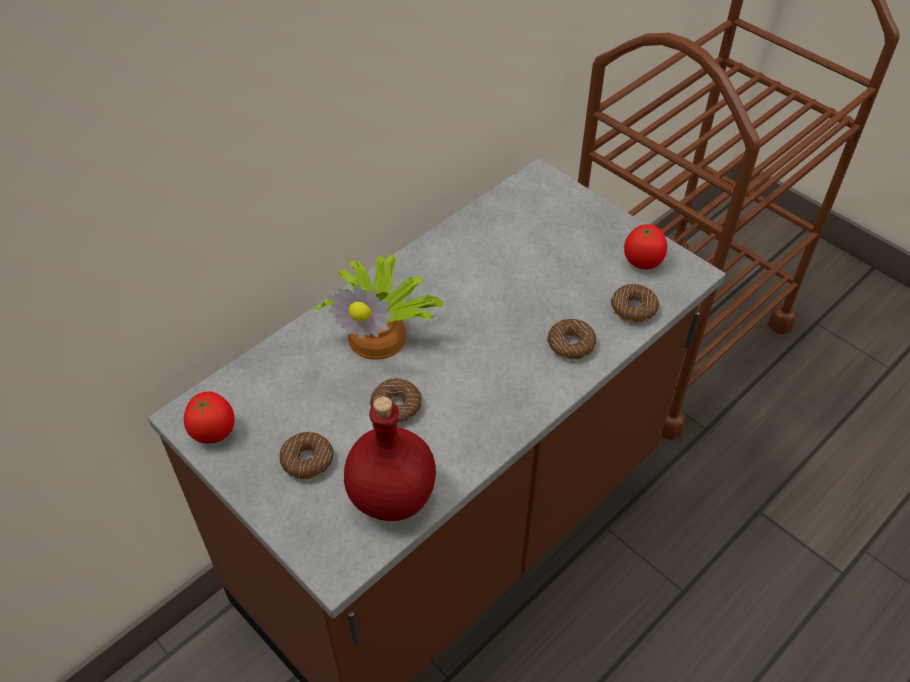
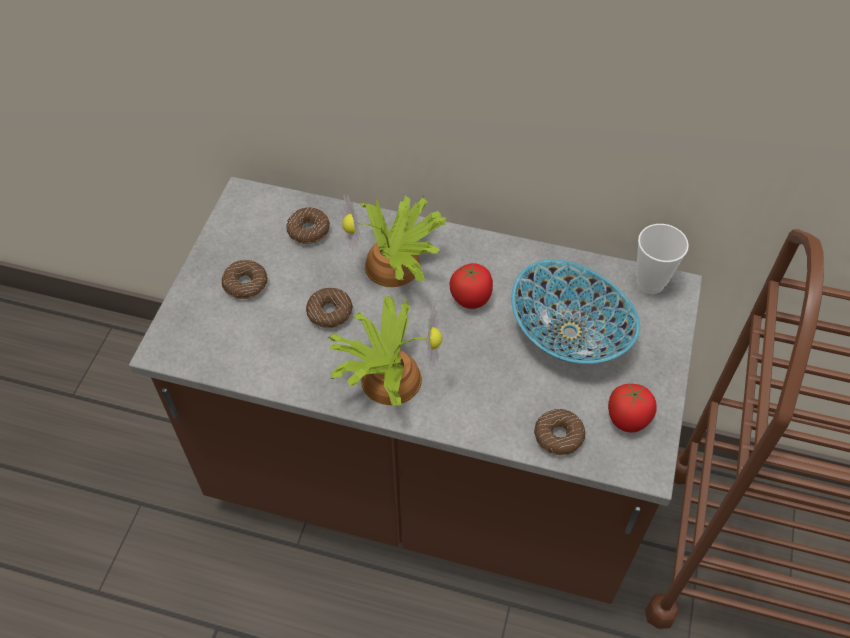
camera: 60 degrees right, 5 degrees up
(213, 431) = (239, 217): tomato -> tomato (471, 298)
(390, 495) = (244, 350): red bottle -> none
(500, 393) = (388, 376): none -> potted plant
(524, 187) = (650, 283): none -> cup
(539, 256) = (569, 333): none -> bowl
(570, 344) = (478, 404): donut -> donut (308, 230)

